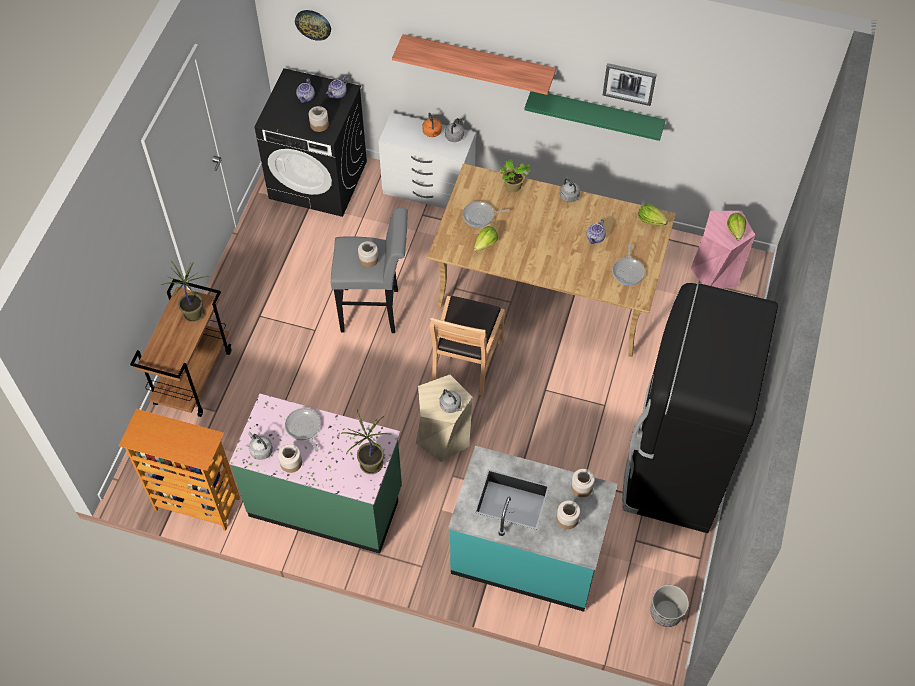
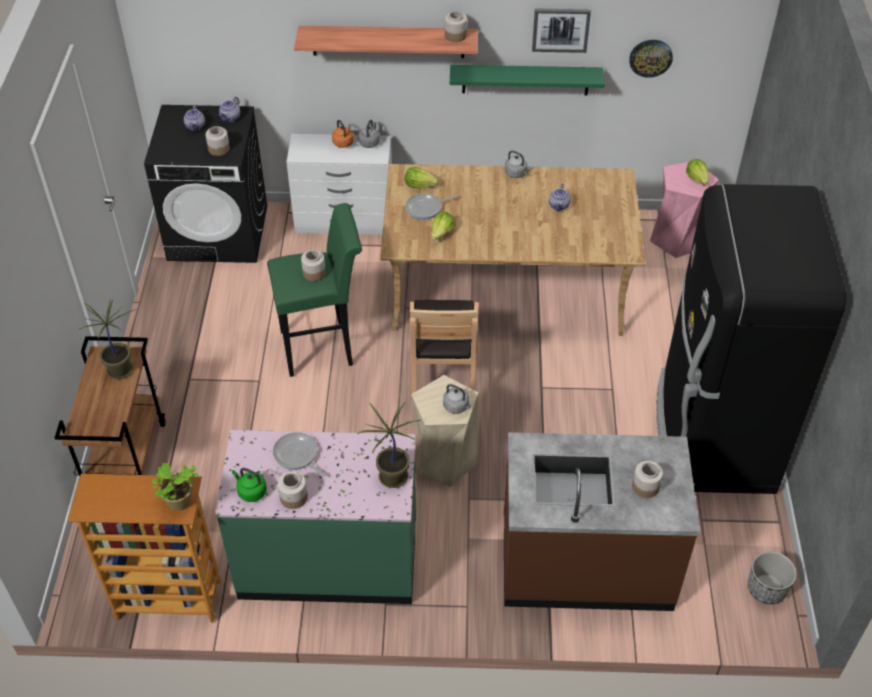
camera: 15 degrees left, 10 degrees down
(260, 450) = (251, 491): grey kettle -> green kettle
(313, 24) = (192, 37): wall clock -> wall clock (650, 57)
(375, 310) = (323, 347): grey stool -> green stool
(513, 187) = (451, 176): potted plant -> potted plant (179, 503)
(528, 554) = (586, 563): turquoise counter -> brown counter
(581, 487) = (647, 449): jar -> jar (455, 36)
(628, 271) = (607, 230): frying pan -> none
(651, 220) = (611, 179): lettuce -> lettuce (420, 185)

